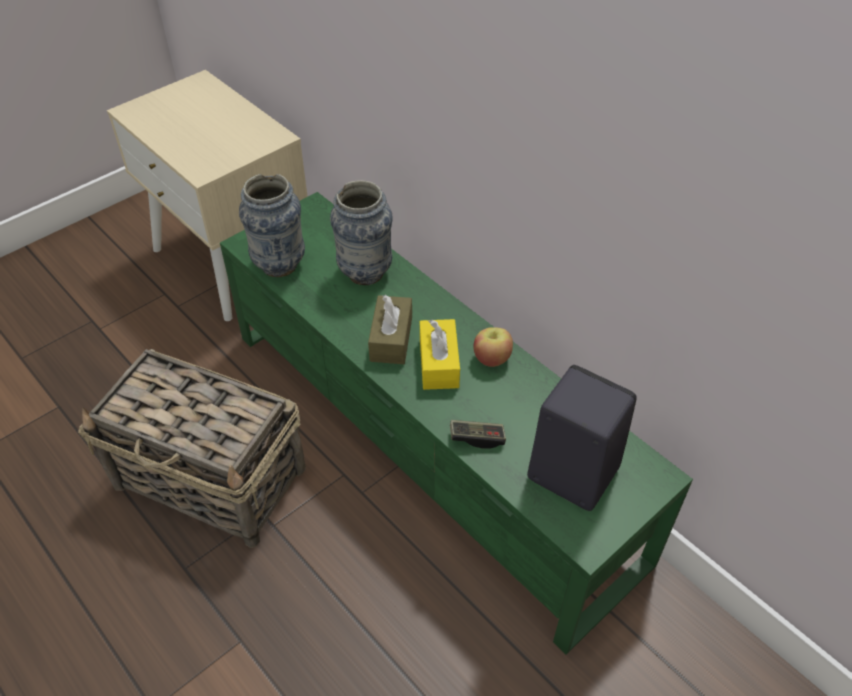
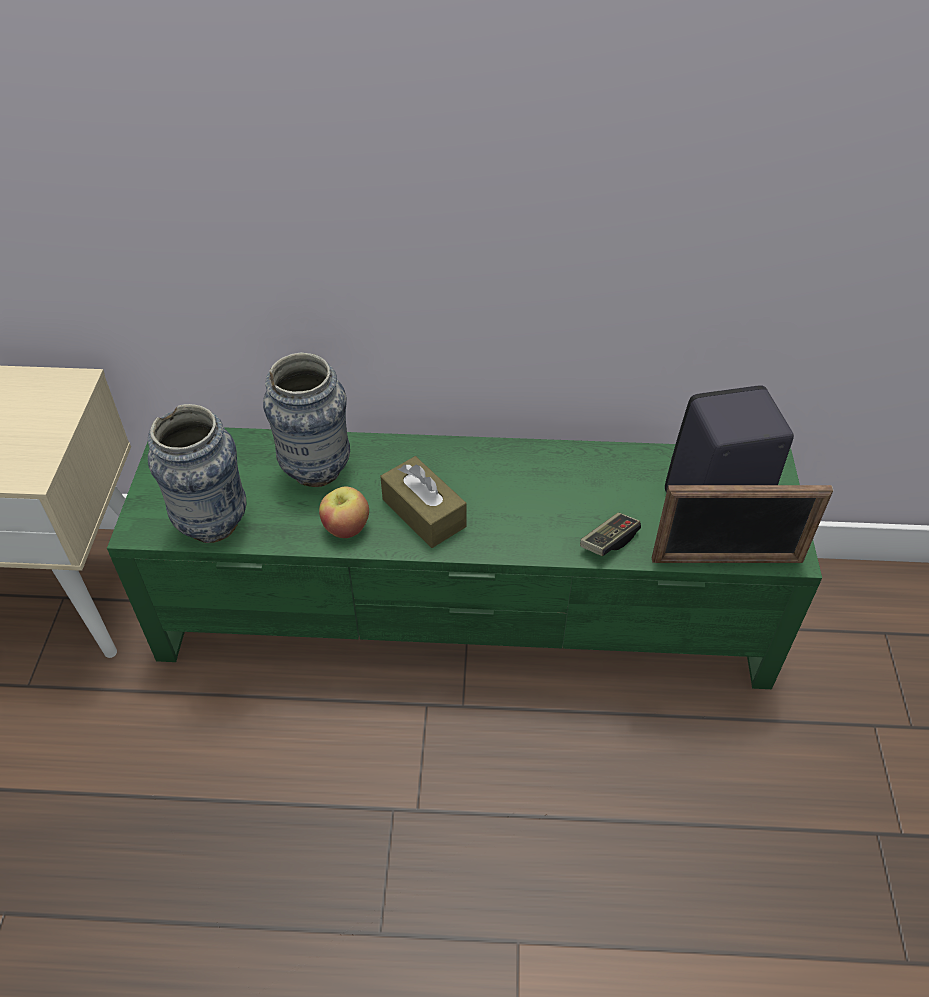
camera: 45 degrees left, 0 degrees up
(212, 478) = (298, 823): basket -> none
(439, 363) = (495, 503): yellow tissue box -> none
(492, 358) = (533, 465): apple -> apple (346, 527)
(537, 510) = (727, 561): none -> picture frame

